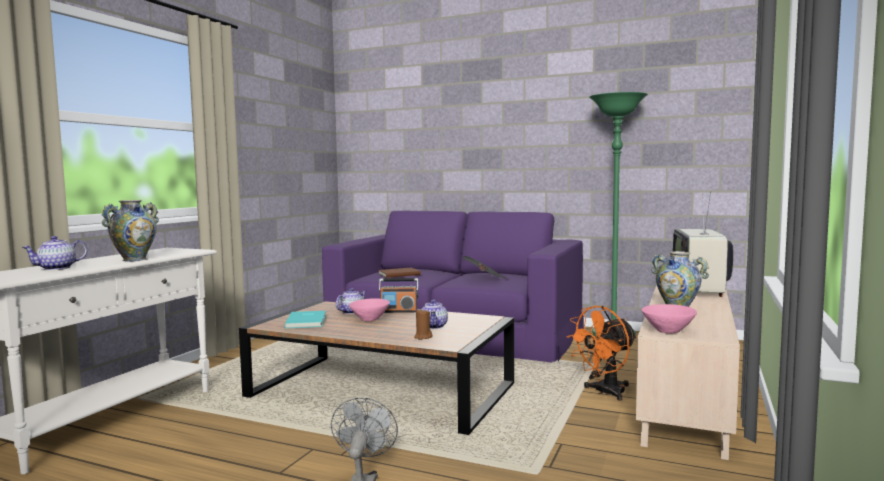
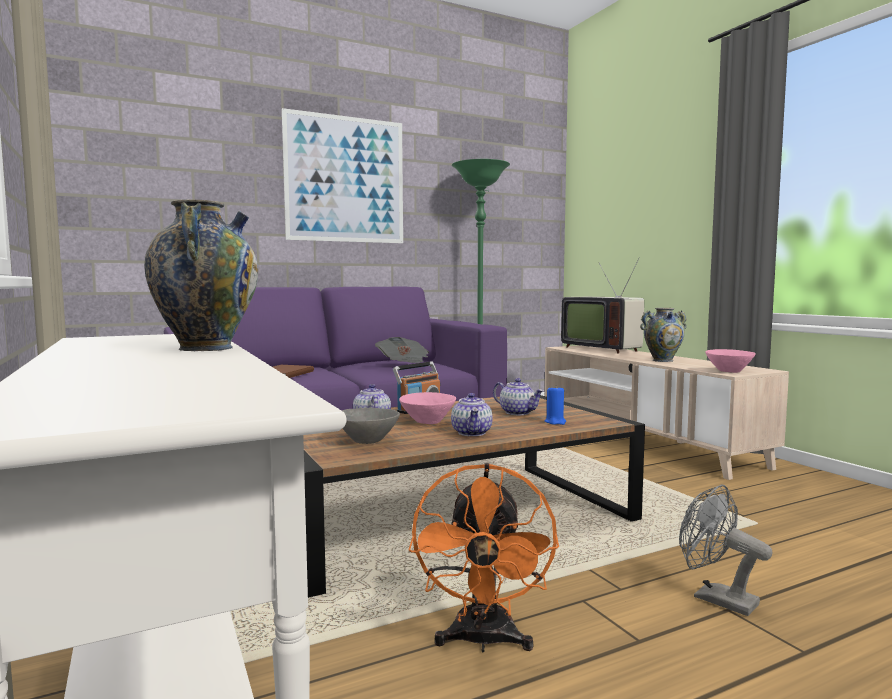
camera: 50 degrees left, 0 degrees up
(56, 268) = (151, 372): teapot -> teapot (472, 433)
(307, 321) = (367, 440): turquoise book -> grey bowl
(423, 337) = (555, 422): brown candle -> blue candle
(505, 123) = (345, 179): none -> picture
(604, 392) = (604, 454): orange fan -> orange fan (483, 641)

